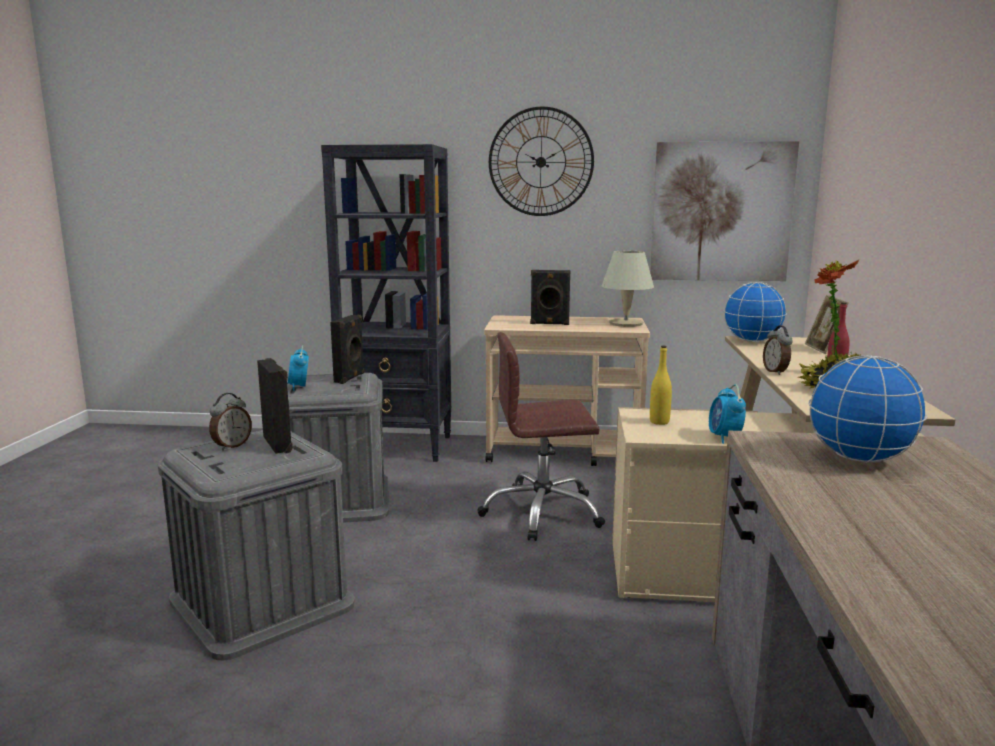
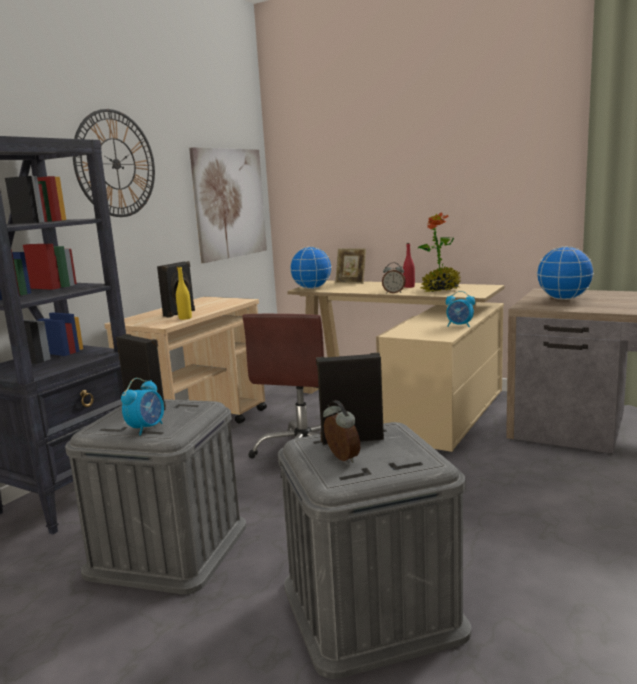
camera: 65 degrees left, 0 degrees up
(299, 387) = (146, 428): alarm clock -> alarm clock turned 75 degrees counterclockwise
(626, 324) = (219, 300): beige table lamp -> none
(659, 422) = (418, 332): yellow bottle -> yellow bottle (185, 318)

